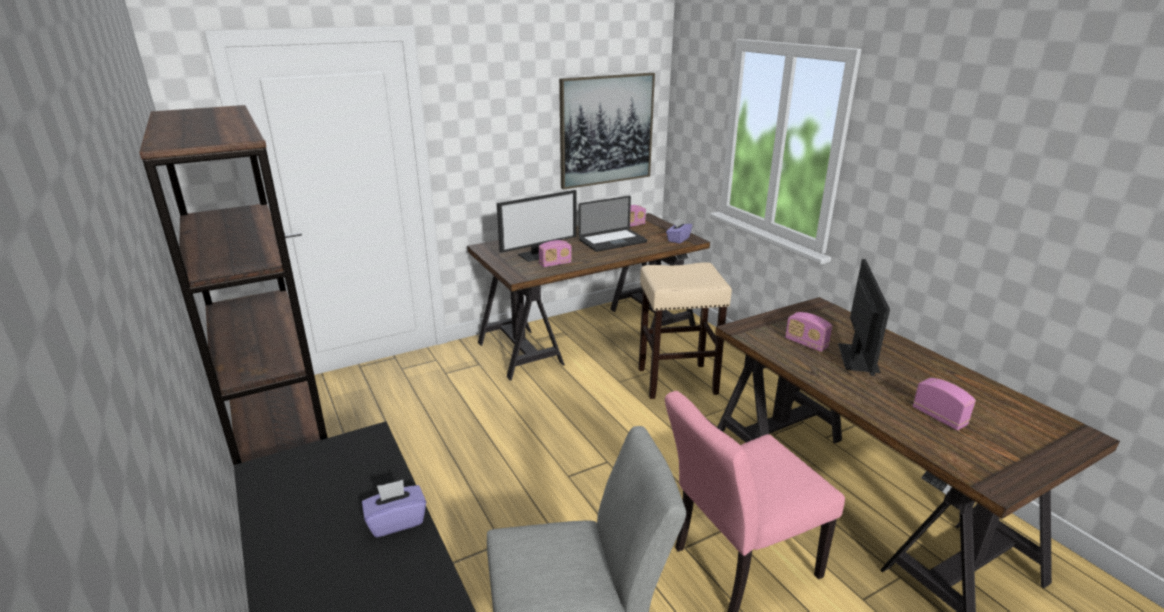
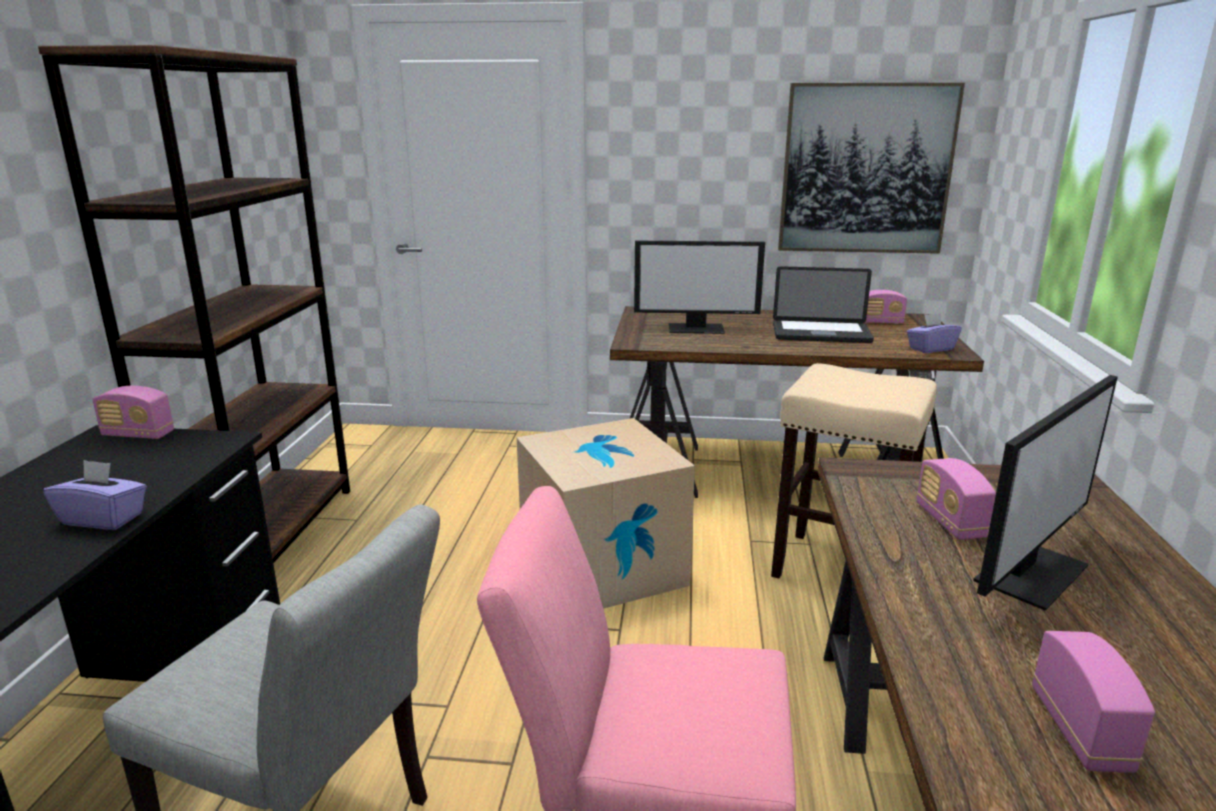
camera: 35 degrees right, 5 degrees down
(555, 264) = (699, 341): radio -> radio (138, 435)
(558, 429) = (602, 567): none -> cardboard box

